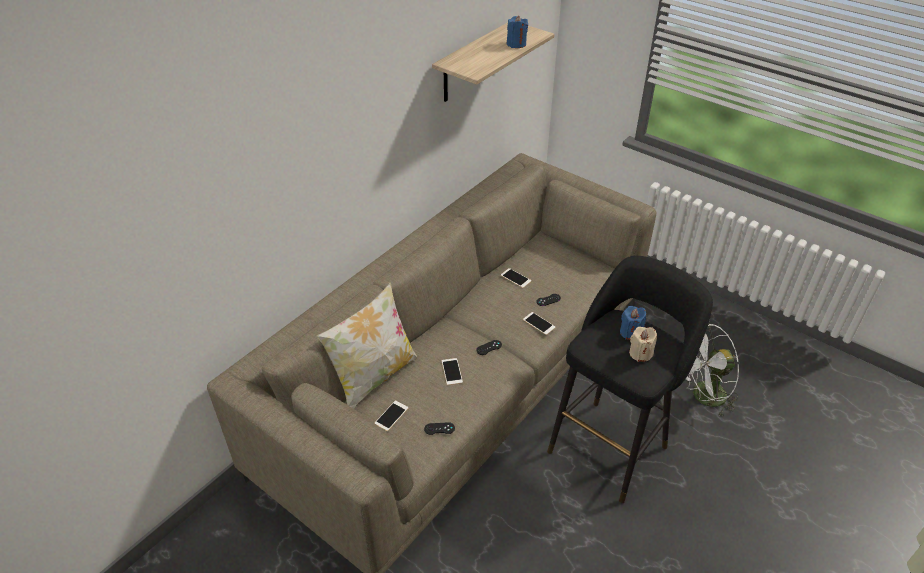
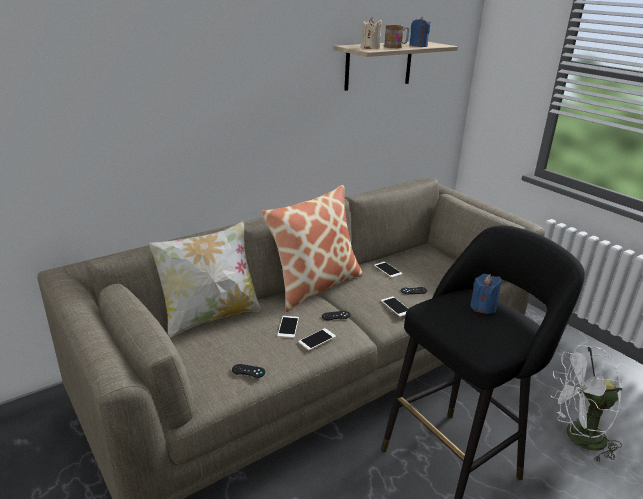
camera: 15 degrees right, 15 degrees down
(391, 416) = (207, 349): phone -> phone (317, 339)
(454, 314) = (314, 285): none -> pillow
(496, 54) = (396, 47): none -> mug
(640, 353) = (488, 326): beige candle -> beige candle (370, 48)

